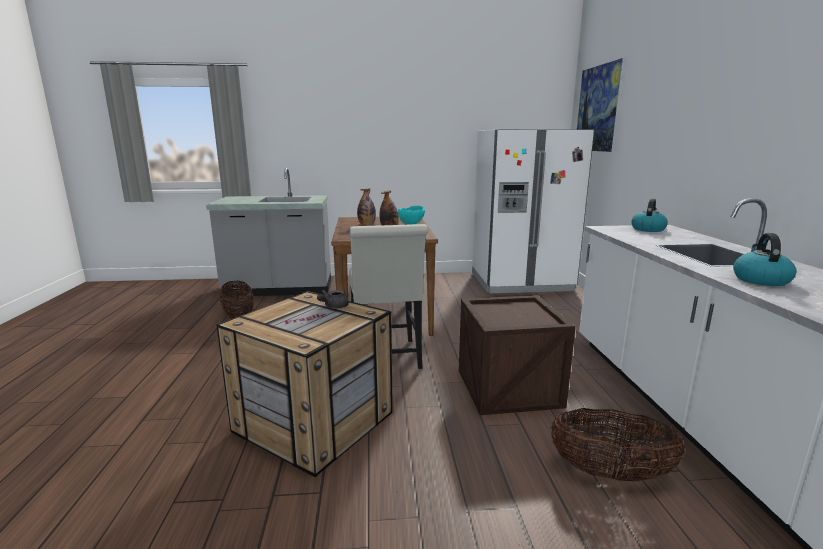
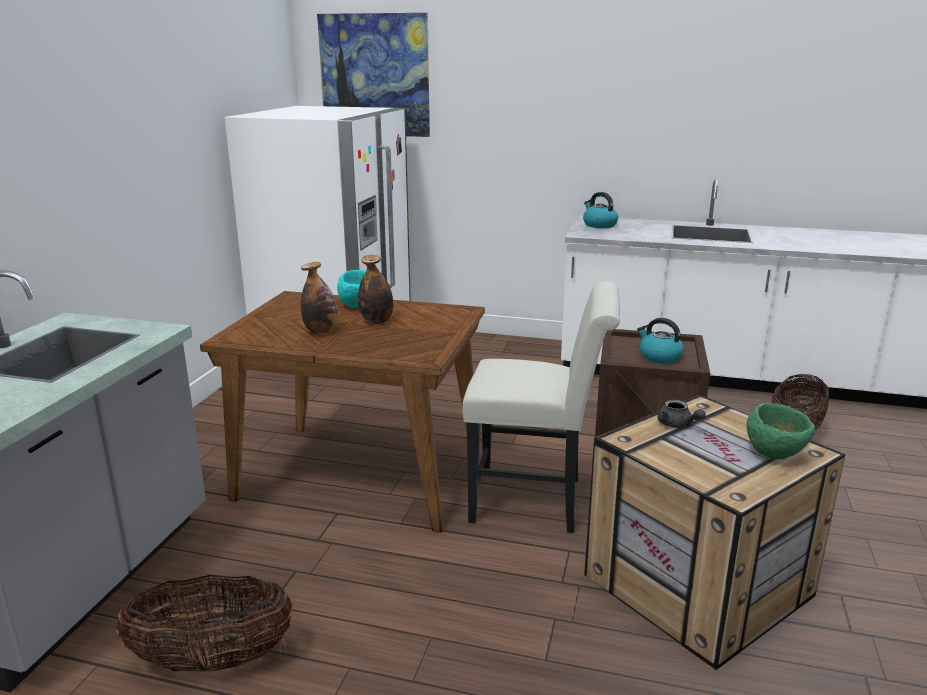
camera: 70 degrees left, 5 degrees up
(298, 333) = (776, 454): none -> green bowl
(760, 280) = (795, 243): kettle -> kettle (659, 356)

